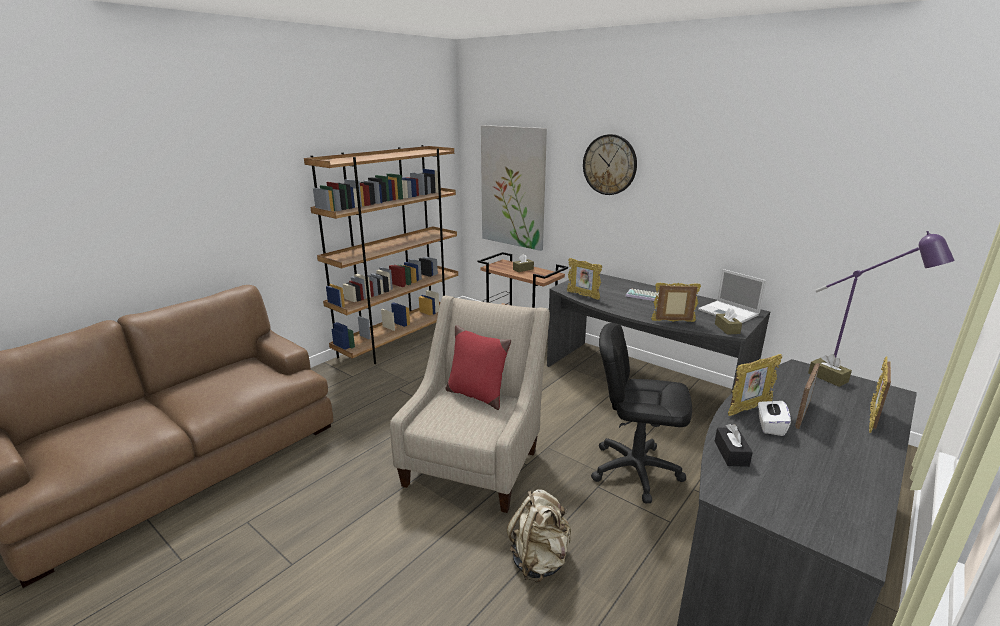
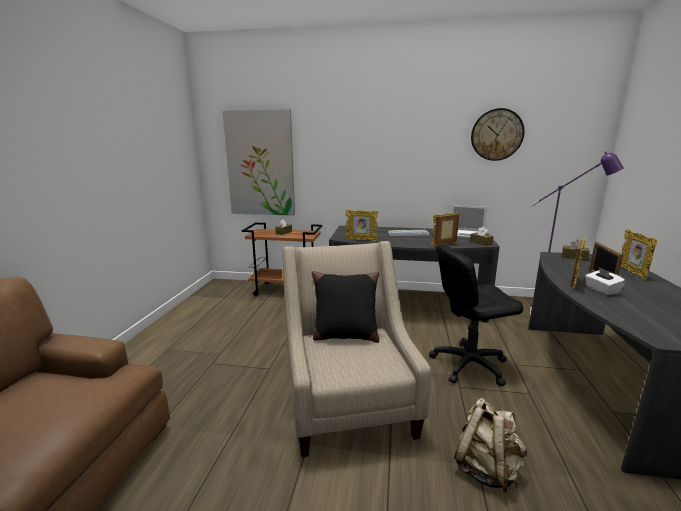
camera: 30 degrees left, 5 degrees down
(400, 341) = (177, 320): brown bookcase -> none
(476, 395) = (345, 336): red pillow -> black pillow
(609, 165) = (352, 136): wall clock -> wall clock (497, 134)
(731, 453) = (616, 312): black tissue box -> none

